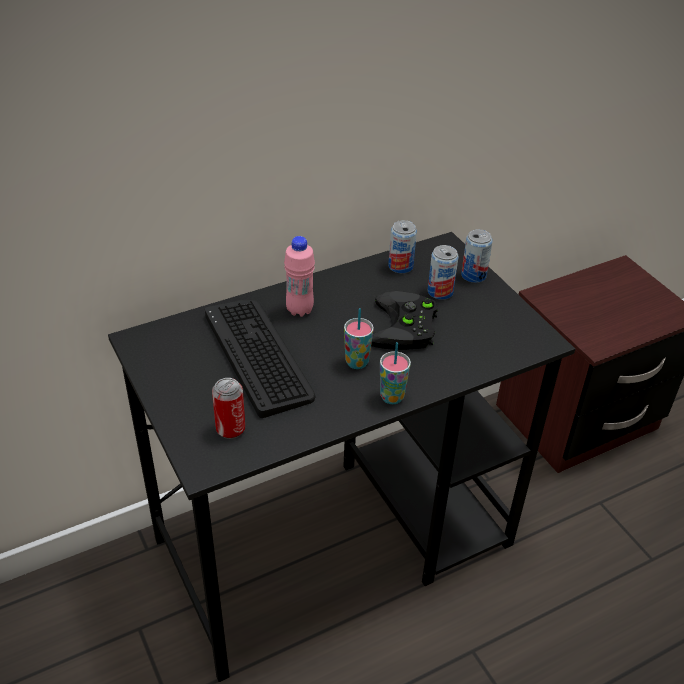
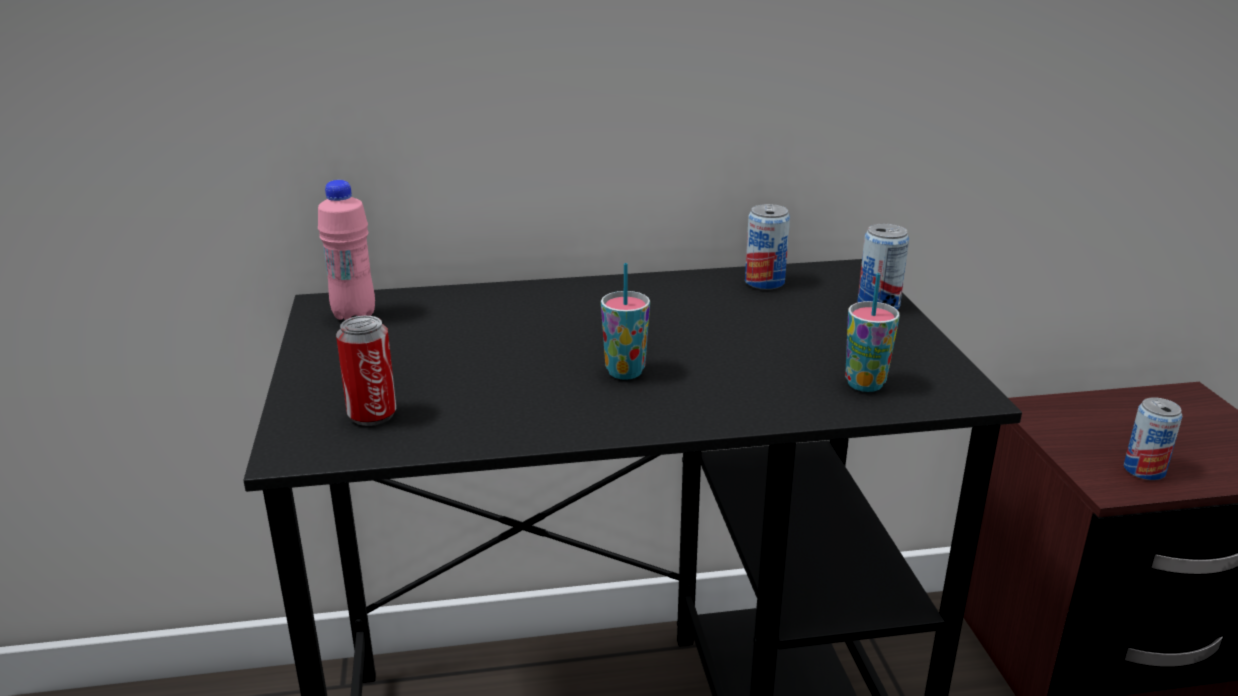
camera: 20 degrees right, 15 degrees down
(258, 355) = (480, 343): keyboard -> none
(299, 310) = (578, 306): pink bottle -> pink bottle (354, 315)
(392, 397) = (655, 420): cup -> cup (865, 384)
(405, 328) = (730, 346): black game controller -> none
(440, 292) = (812, 315): can -> can (1144, 470)

